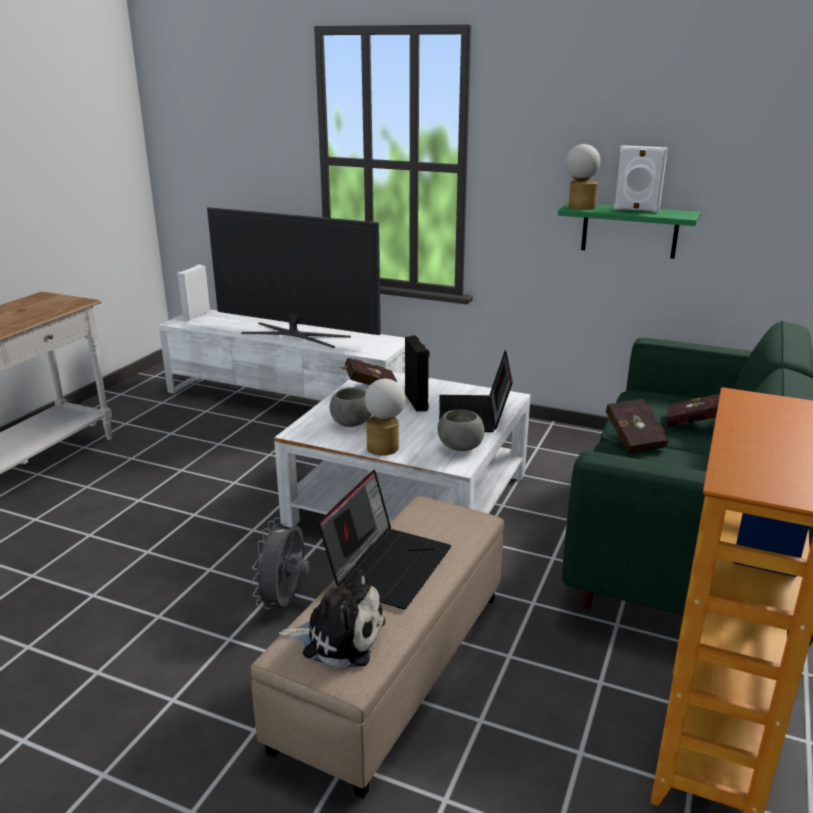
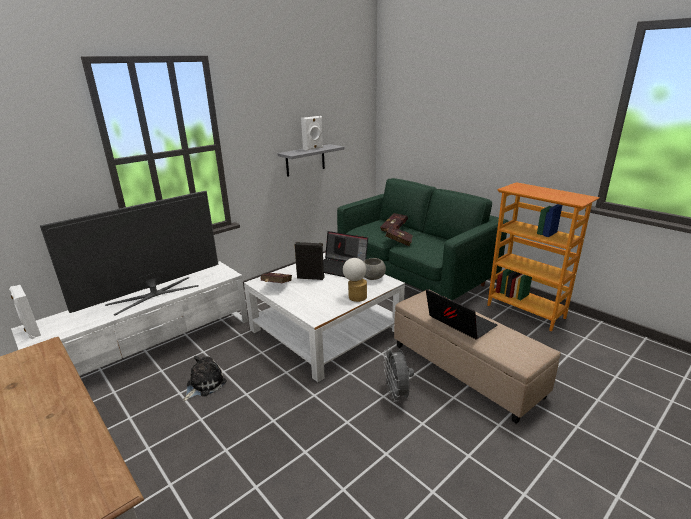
camera: 65 degrees left, 0 degrees up
(285, 601) = (397, 395): grey fan -> grey fan turned 45 degrees clockwise
(339, 637) = (512, 347): plush toy -> plush toy (204, 384)
(352, 423) = (319, 300): grey bowl -> none
(580, 206) = (291, 153): table lamp -> none
(629, 230) = (305, 160): green shelf -> grey shelf

